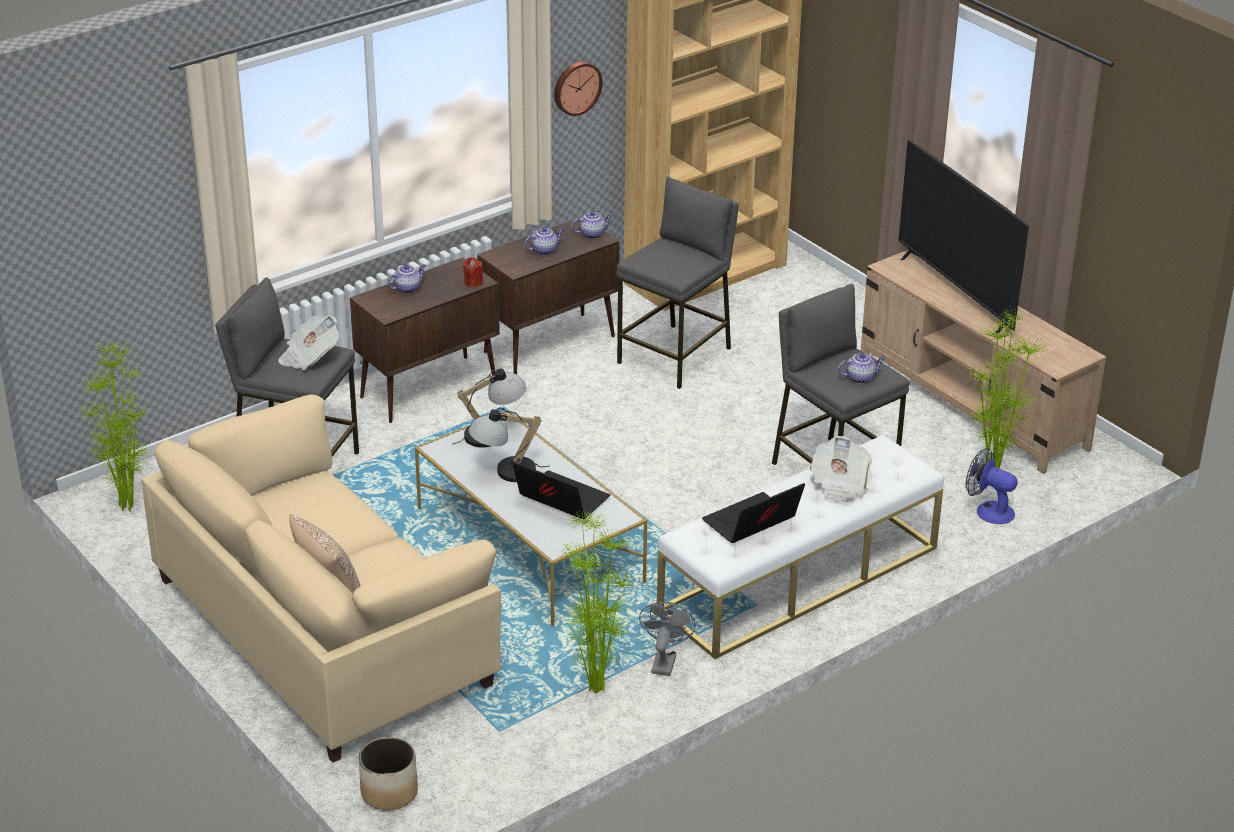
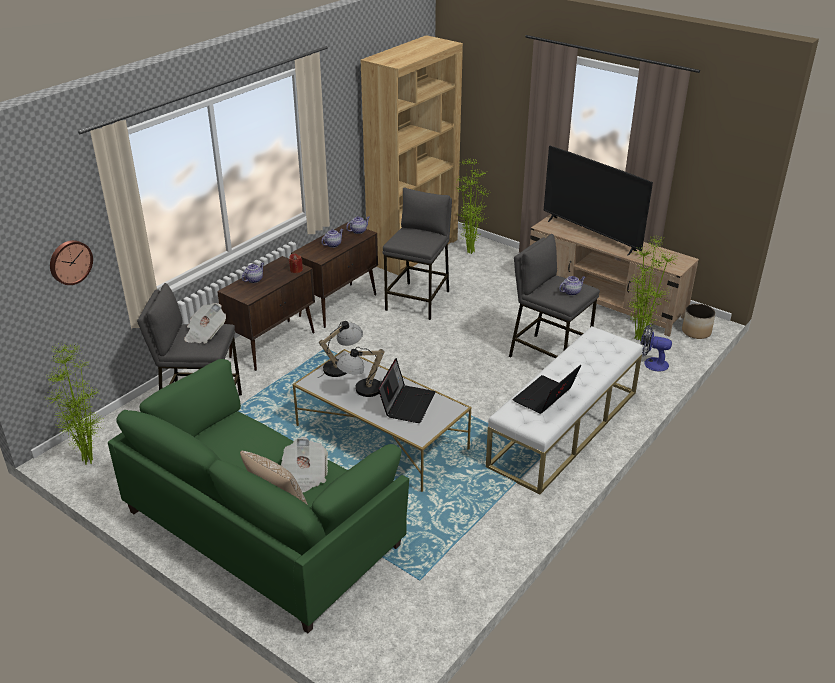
camera: 15 degrees left, 0 degrees up
(324, 631) = (263, 527): beige sofa -> green sofa
(388, 792) = (359, 649): planter -> planter (696, 332)
(560, 500) = (407, 403): laptop -> laptop turned 90 degrees clockwise
(576, 87) = (335, 138): wall clock -> wall clock (70, 262)
(593, 688) = (470, 532): potted plant -> potted plant (469, 252)
(664, 661) = (507, 502): grey fan -> none
(839, 484) = (585, 362): newspaper -> newspaper (305, 475)

